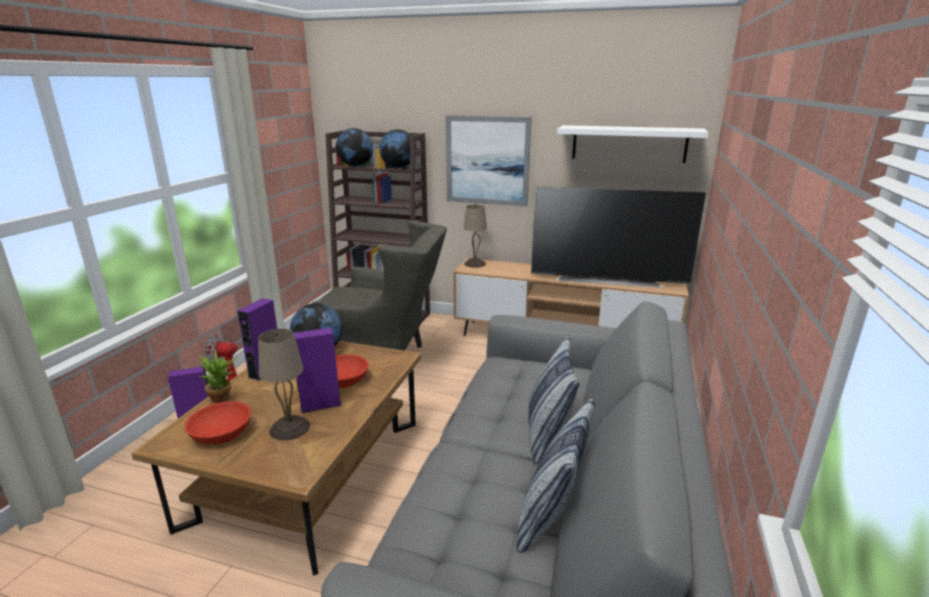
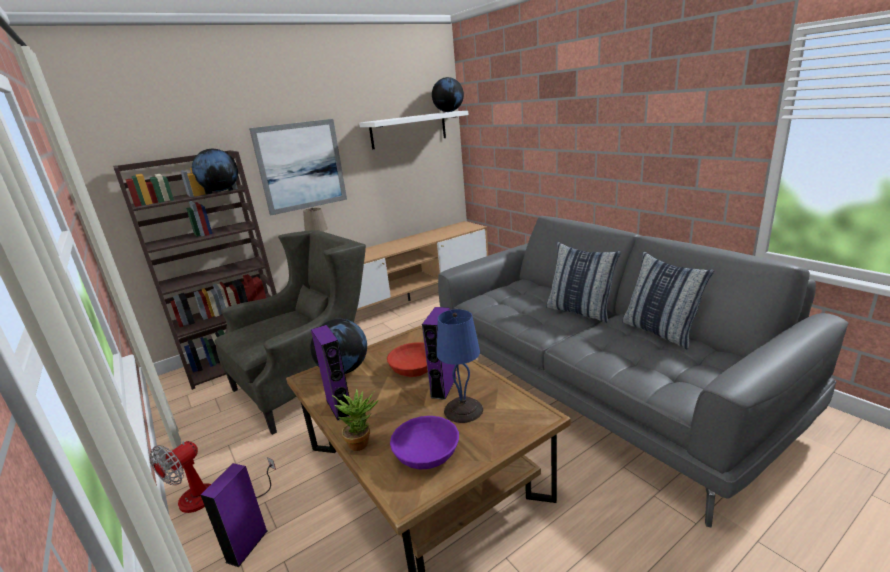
camera: 50 degrees left, 0 degrees up
(221, 432) = (426, 452): red bowl -> purple bowl
(288, 428) = (463, 410): beige table lamp -> blue table lamp
(356, 166) = (162, 201): globe -> globe (449, 112)
(608, 279) = (431, 236): television -> none

